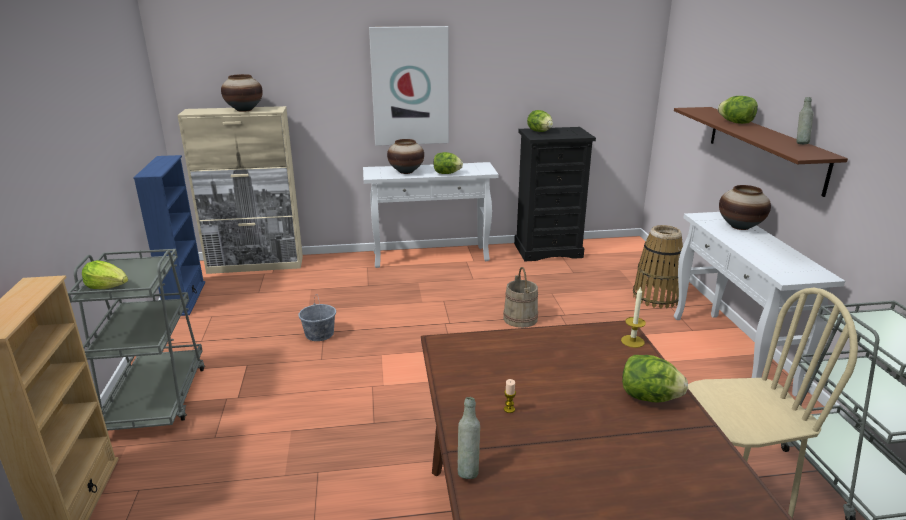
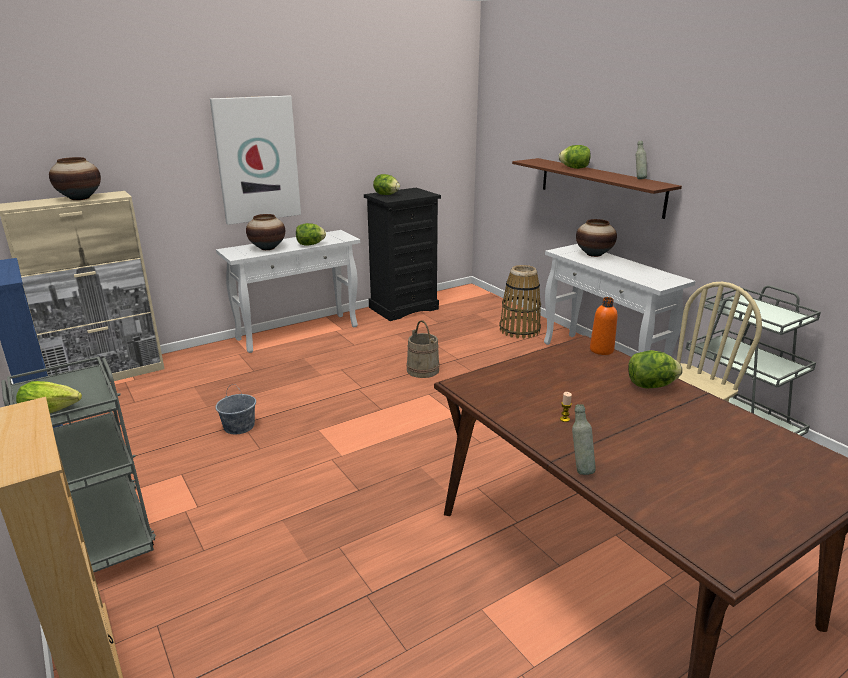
camera: 25 degrees left, 0 degrees up
(632, 341) = (601, 350): candle -> orange bottle

